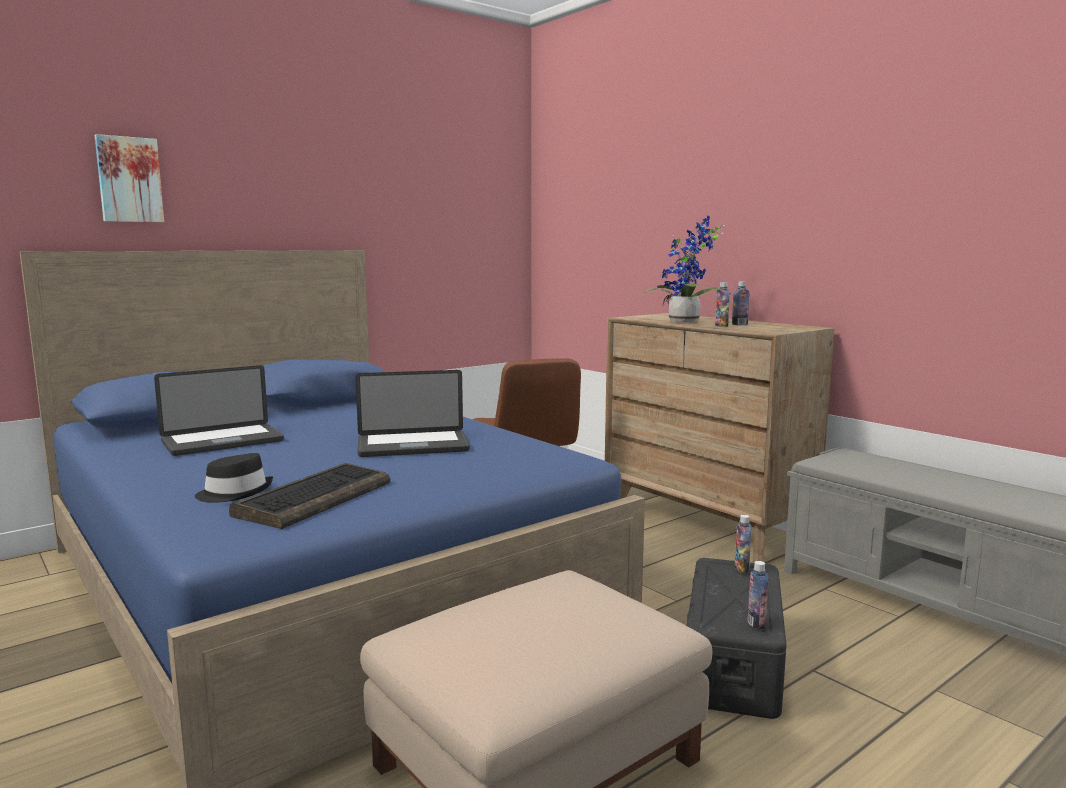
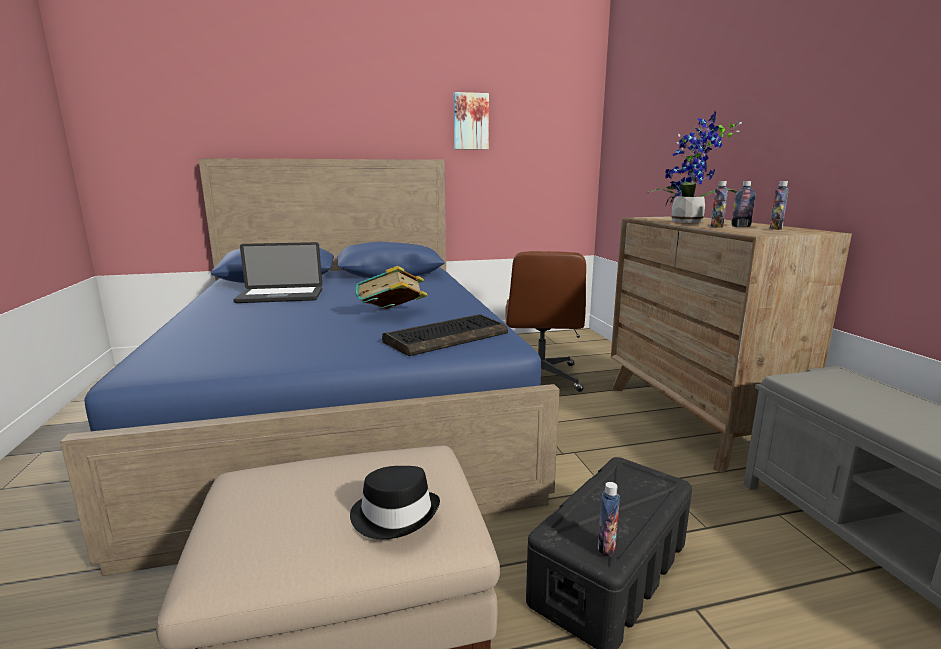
camera: 25 degrees right, 5 degrees up
(129, 180) = (271, 107): picture -> picture (470, 121)
(235, 493) = (219, 335): black hat -> black hat (395, 514)
(315, 498) = (257, 347): keyboard -> keyboard (447, 337)
(413, 446) = (393, 314): laptop -> book
(741, 568) = (648, 478): bottle -> bottle (775, 229)

